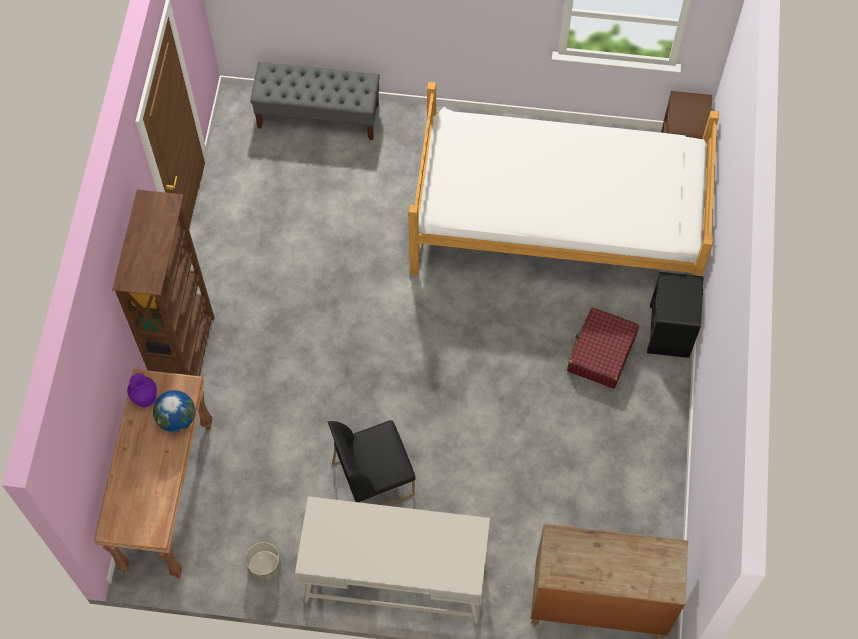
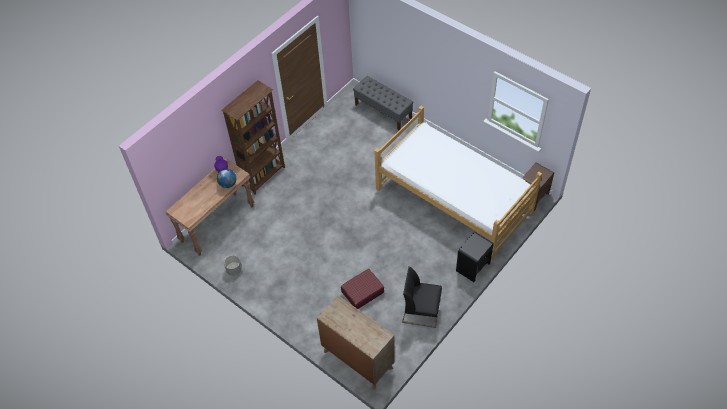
camera: 35 degrees right, 10 degrees down
(373, 478) = (302, 259): black chair -> black chair (421, 311)
(395, 575) = (282, 301): white desk -> none
(601, 353) = (435, 260): red suitcase -> red suitcase (362, 292)

